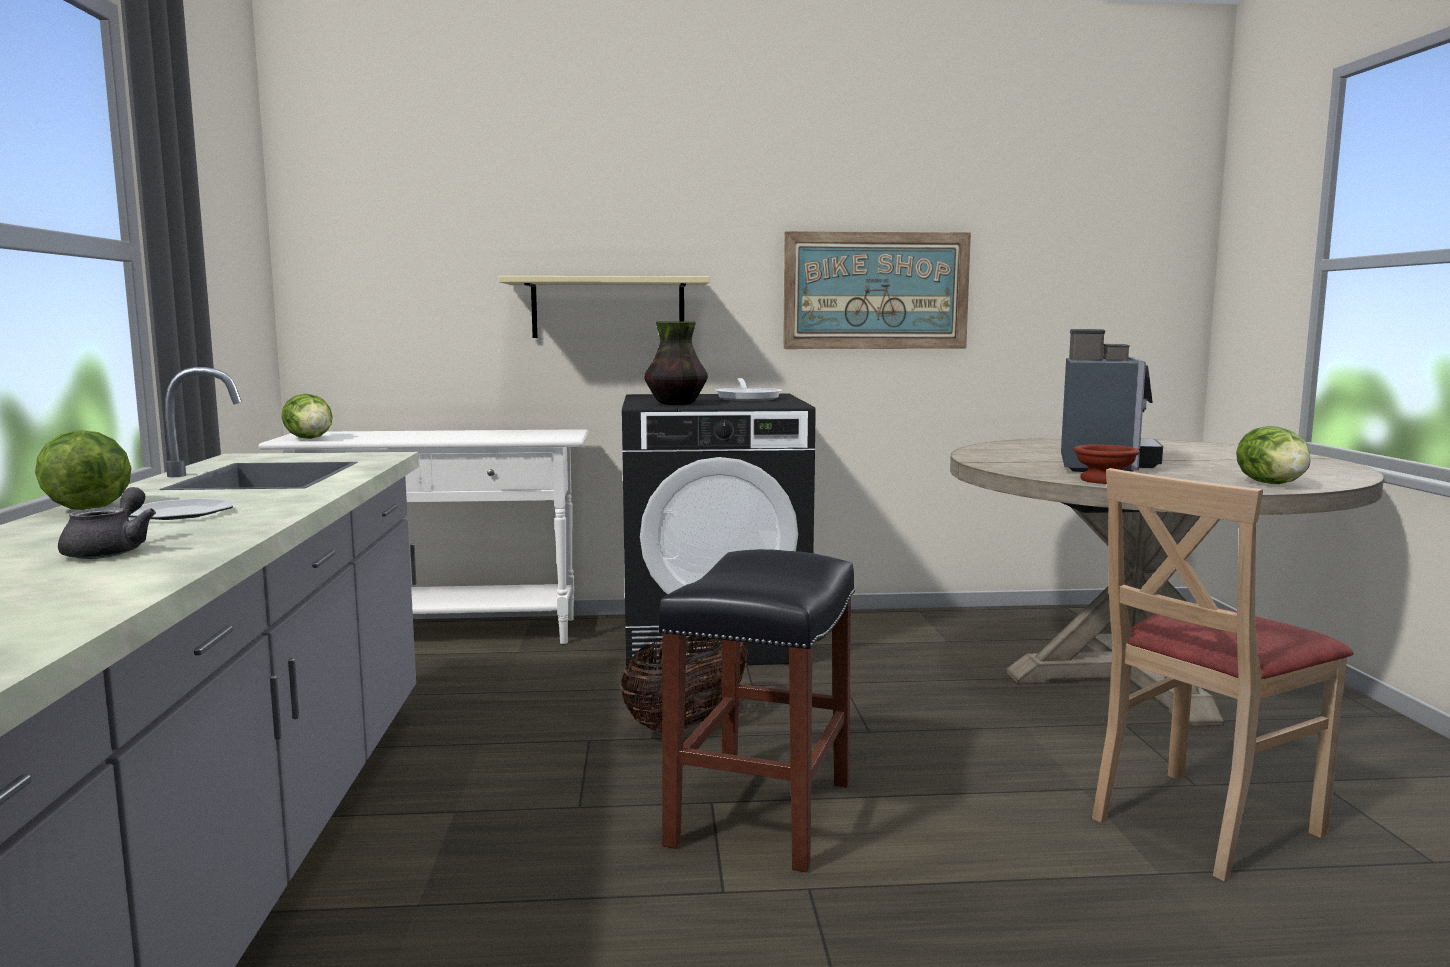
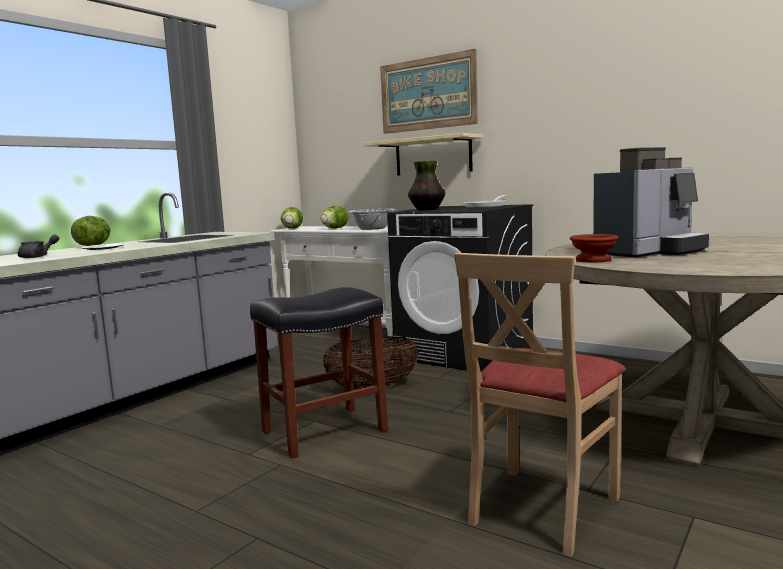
camera: 40 degrees right, 0 degrees up
(511, 435) = (372, 228): none -> cooking pot
(876, 291) = (590, 132): picture -> picture (428, 93)
(1202, 822) = (541, 508): beige chair -> beige chair turned 60 degrees counterclockwise
(1272, 484) = (718, 268): lettuce -> lettuce (334, 228)

